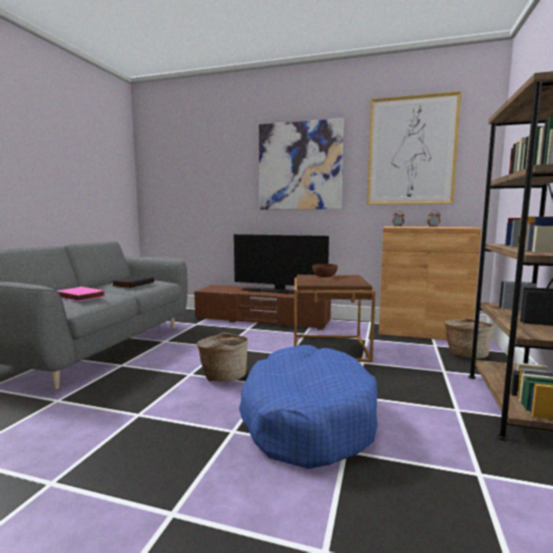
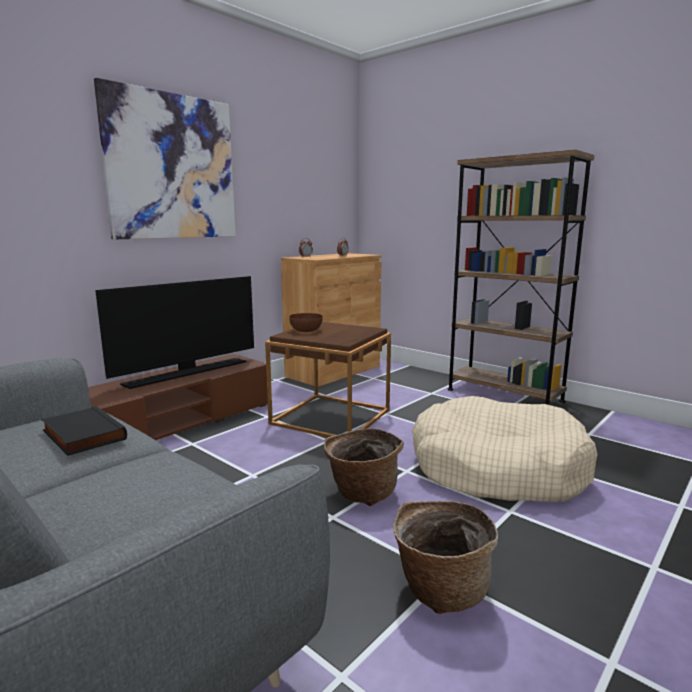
camera: 65 degrees left, 5 degrees up
(78, 297) = (151, 492): pink book -> none
(307, 419) = (497, 468): blue dog bed -> beige dog bed
(411, 151) = (296, 165): picture -> none
(466, 354) = (404, 376): basket -> basket (440, 589)

